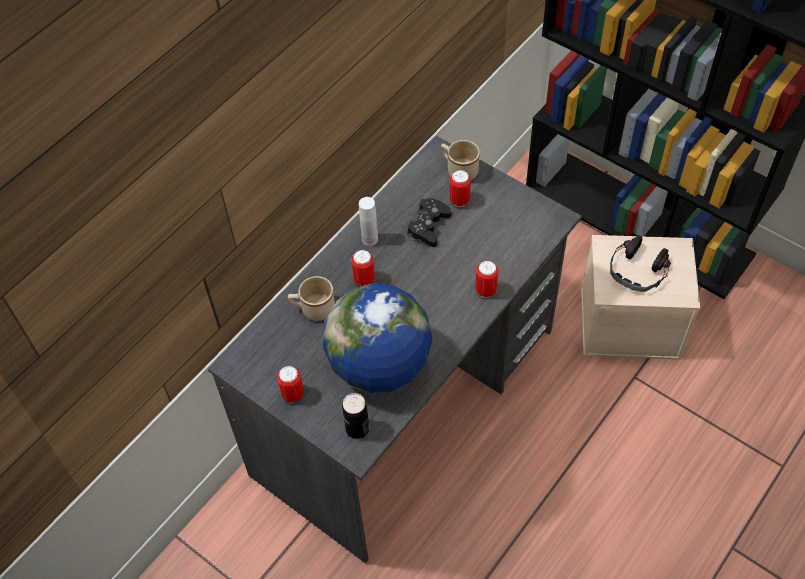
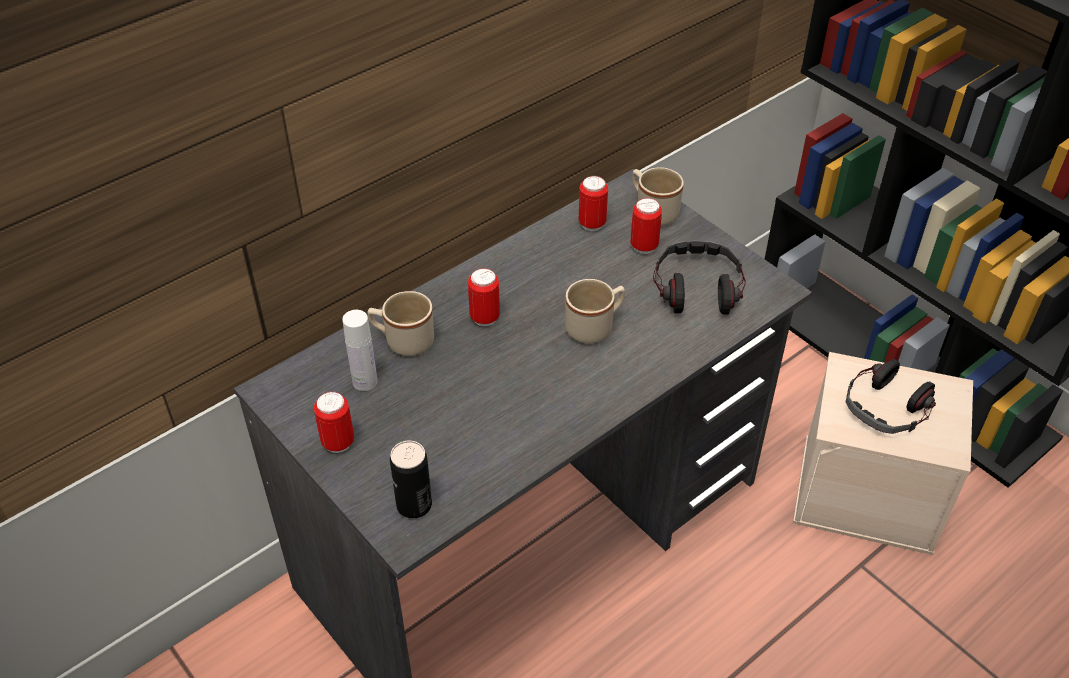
camera: 10 degrees right, 10 degrees down
(370, 239) = (508, 271): white bottle -> white bottle (365, 381)
(380, 365) = (473, 428): globe -> none
(428, 226) = (593, 269): black game controller -> none
(441, 272) = (595, 327): none -> beige mug
(486, 290) = (652, 360): can -> can (592, 224)
(503, 227) = (697, 287): none -> headphones

